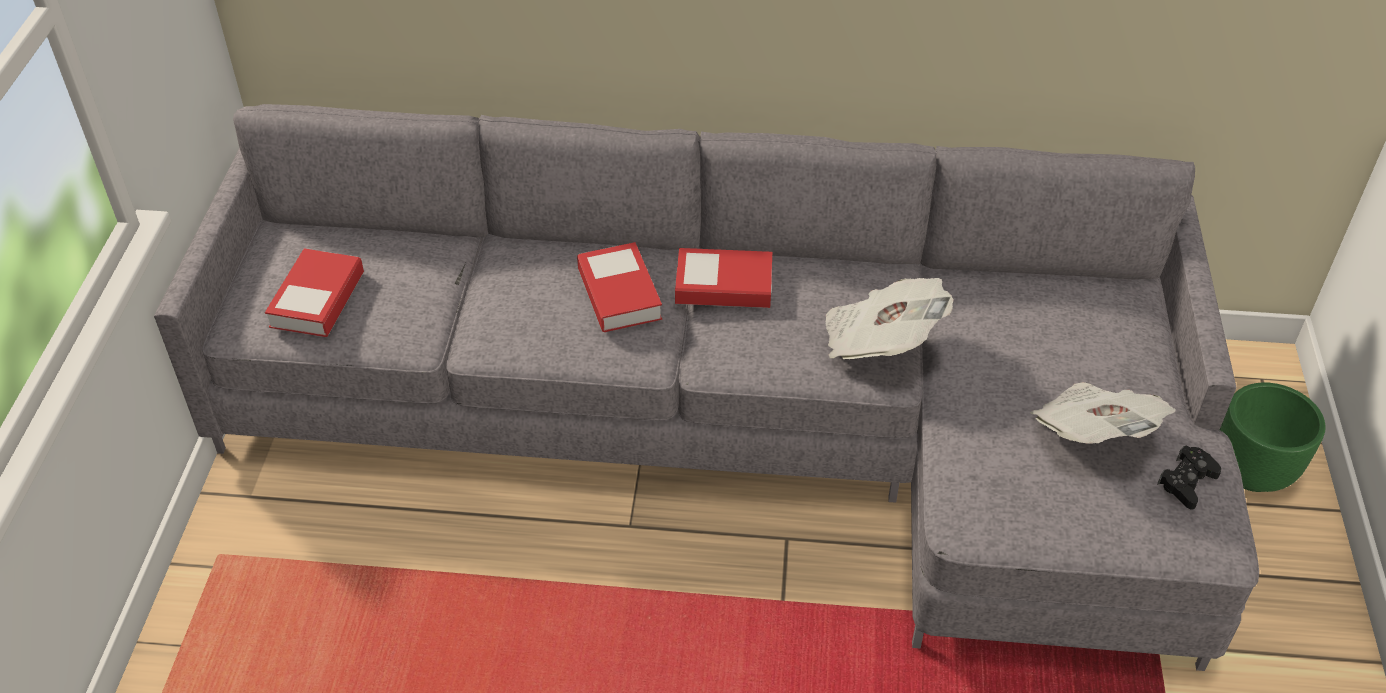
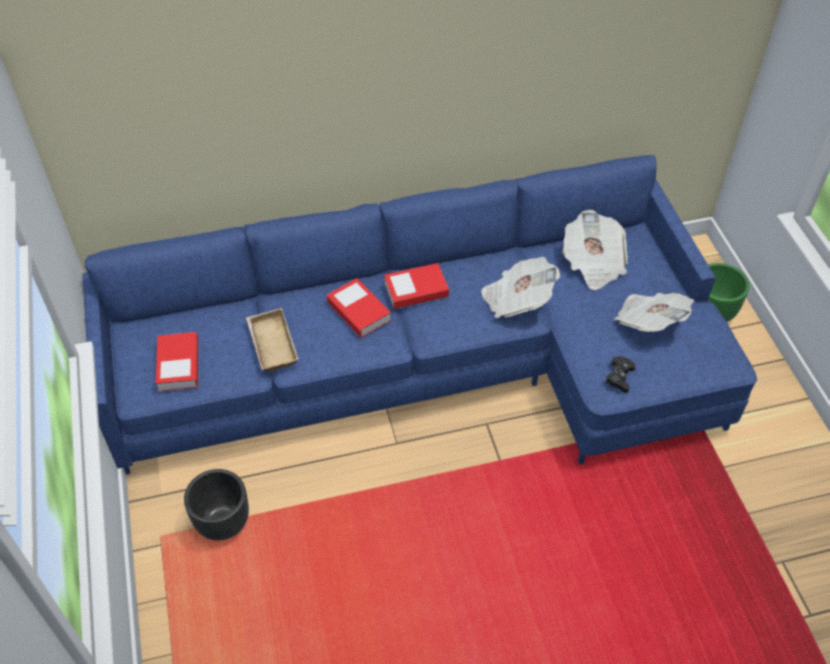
camera: 20 degrees left, 5 degrees up
(315, 563) = (222, 523): none -> black planter
(465, 305) = (270, 344): none -> beige tray
(742, 426) = (434, 365): grey sofa -> blue sofa
(1036, 319) = (593, 263): none -> newspaper
(1187, 482) = (705, 335): black game controller -> black game controller (619, 377)

